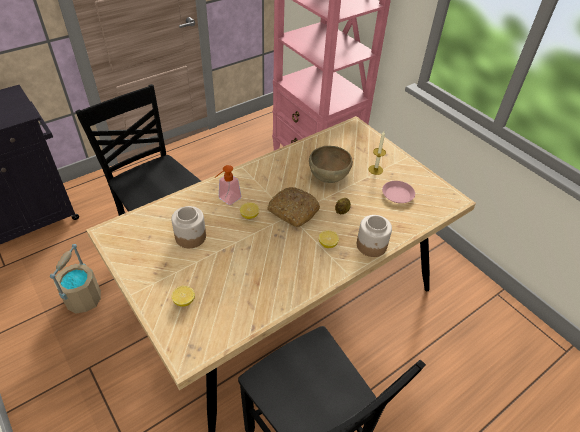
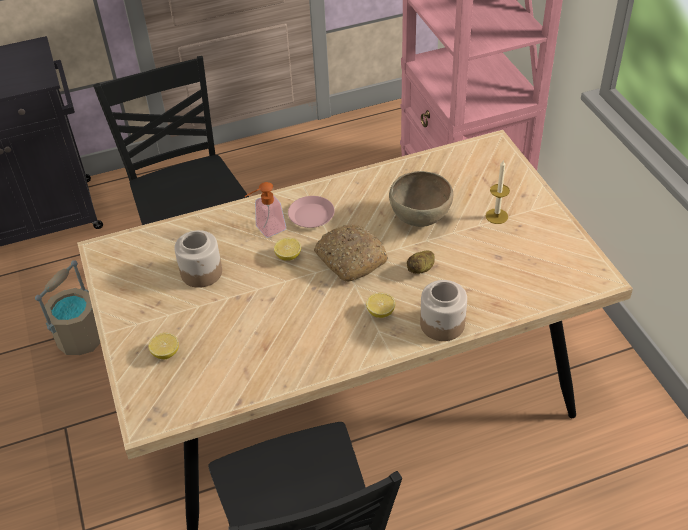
camera: 20 degrees right, 0 degrees up
(397, 194) = (513, 258): pink plate -> pink plate (311, 215)

